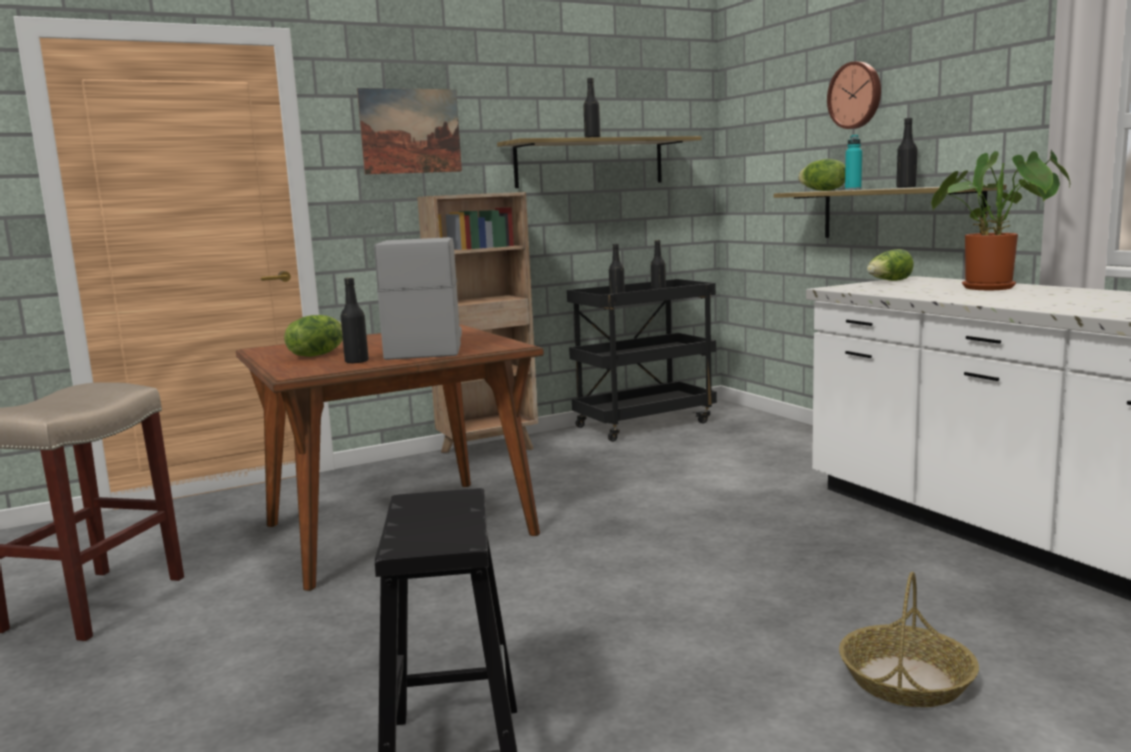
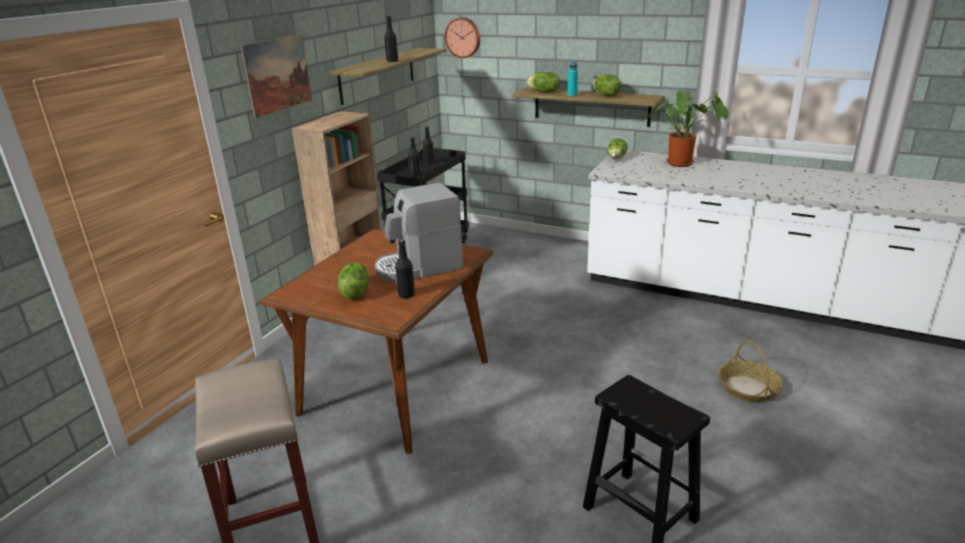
camera: 35 degrees left, 15 degrees up
(425, 348) = (418, 267): coffee machine -> coffee machine turned 75 degrees counterclockwise
(856, 95) = (558, 29): wall clock -> wall clock (463, 37)
(906, 187) = (606, 95): black bottle -> lettuce

